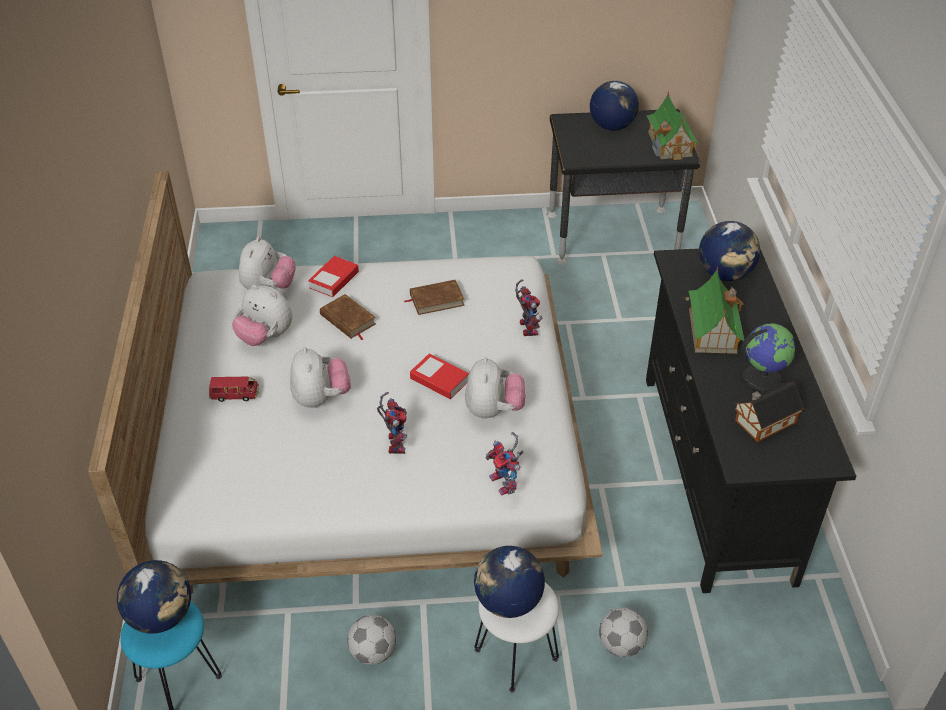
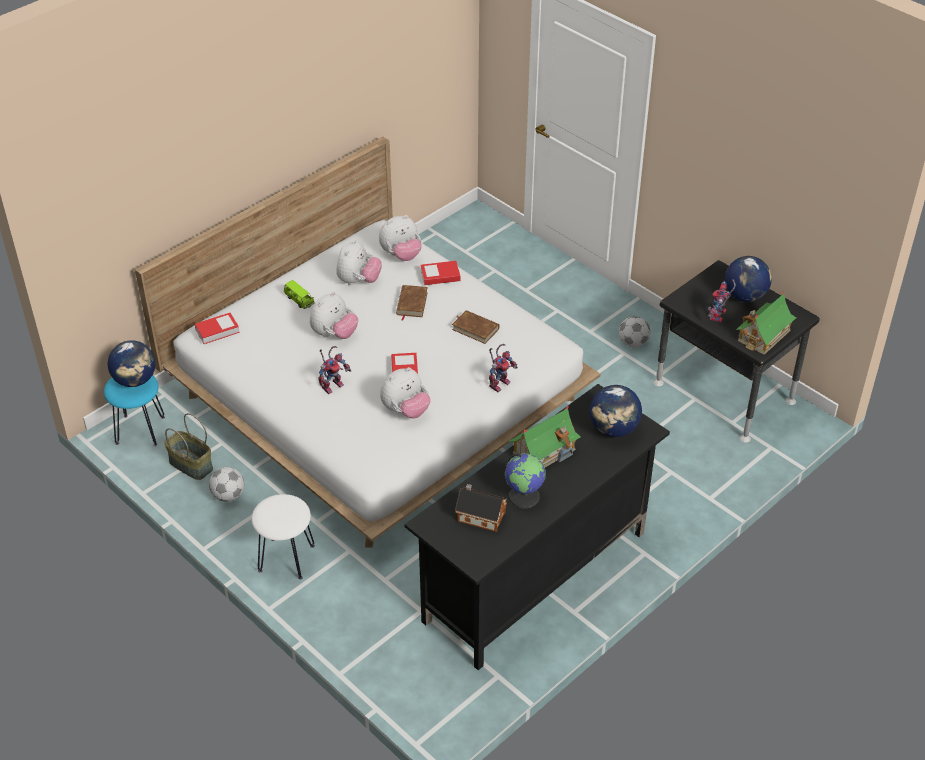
camera: 50 degrees right, 0 degrees up
(194, 488) = (217, 331): none -> book
(235, 395) = (299, 300): red toy car -> green toy car
(265, 336) = (358, 281): plush toy -> plush toy turned 150 degrees counterclockwise
(288, 661) = (190, 465): none -> basket
(506, 484) = (350, 451): toy robot -> toy robot (718, 317)
(508, 601) = (275, 507): globe -> none
(621, 645) = (340, 603): football -> football (633, 343)

